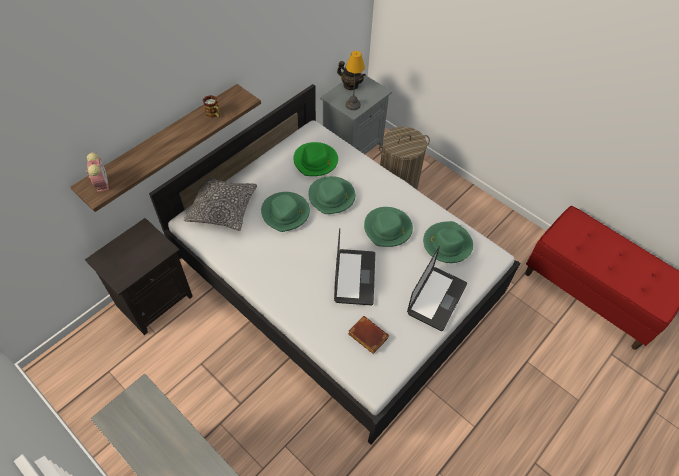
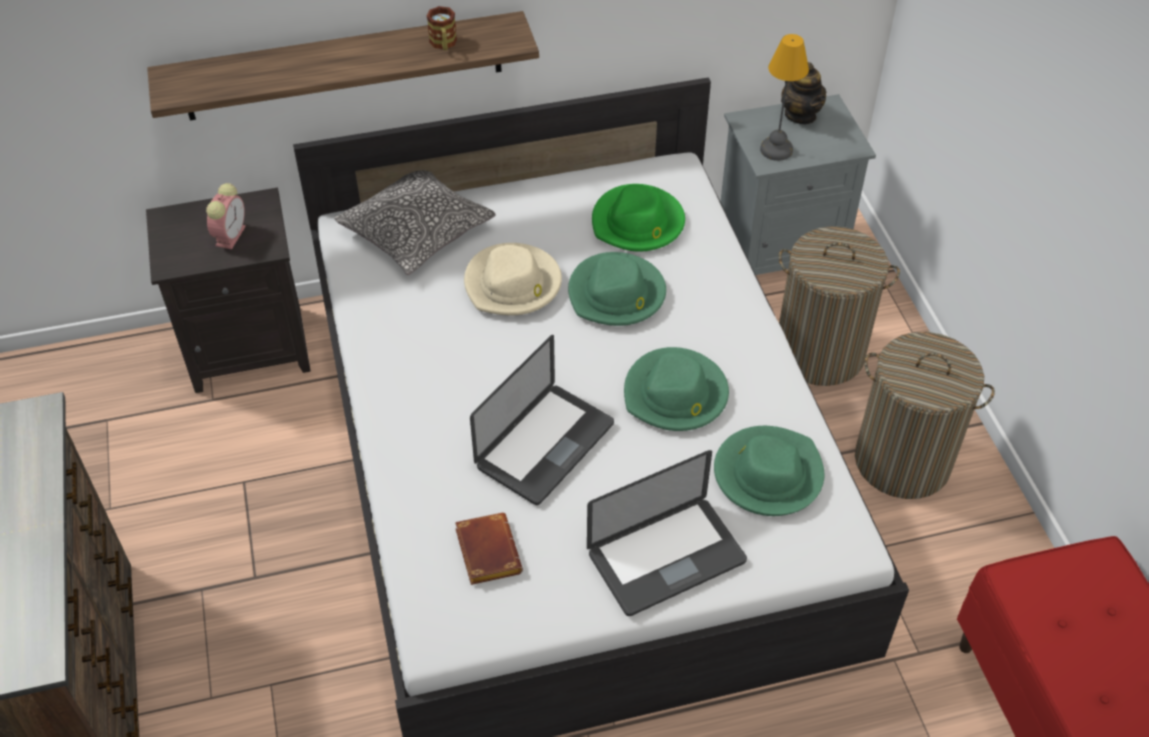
camera: 35 degrees right, 5 degrees down
(102, 183) = (193, 79): alarm clock -> alarm clock (230, 234)
(286, 213) = (513, 284): green hat -> beige hat
(457, 213) = (902, 461): none -> laundry basket

